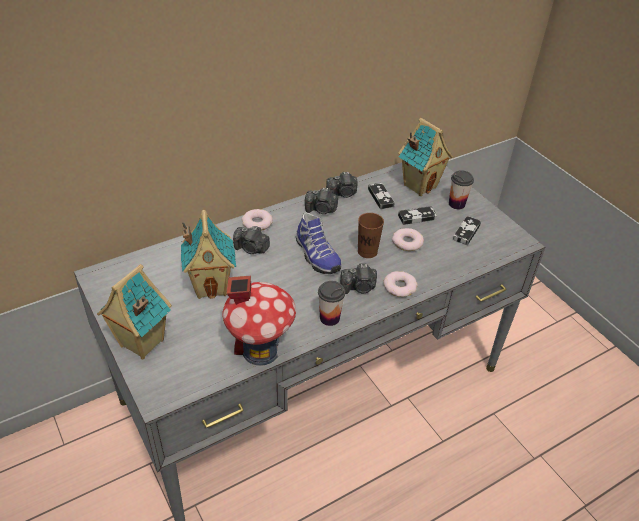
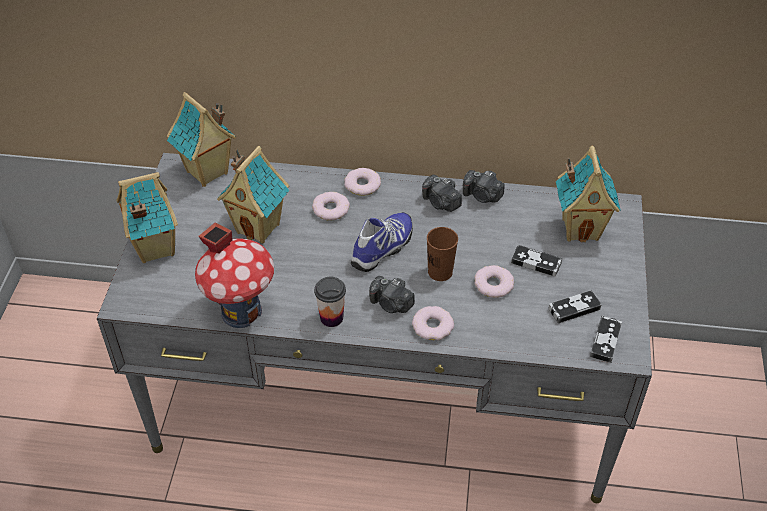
camera: 40 degrees right, 5 degrees up
(129, 269) = (207, 173): none -> toy house
(251, 249) = (330, 209): camera -> donut
(316, 255) = (384, 249): shoe -> shoe turned 150 degrees counterclockwise
(380, 197) = (520, 220): game controller -> game controller (605, 341)
(456, 204) = (600, 271): cup -> none

